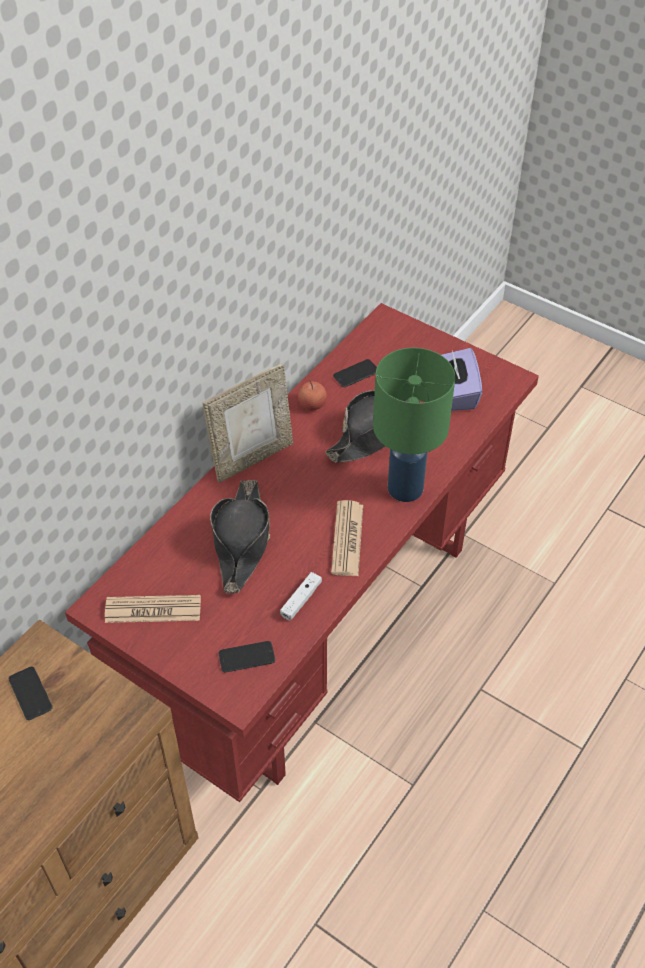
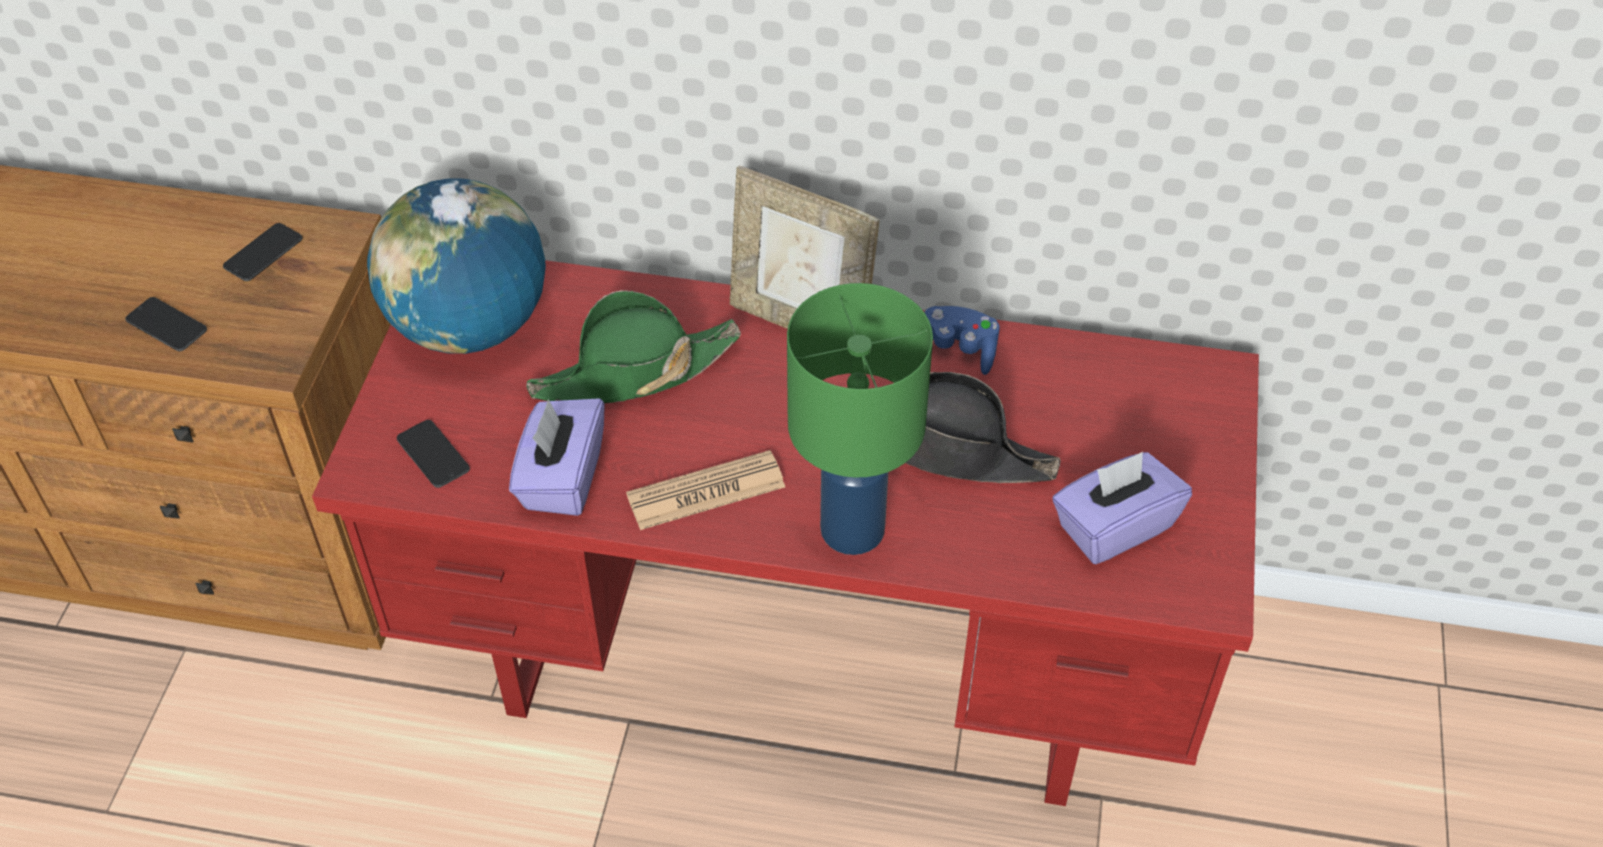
camera: 65 degrees right, 0 degrees up
(153, 610) = (469, 326): newspaper -> globe
(241, 541) = (635, 371): black hat -> green hat
(301, 600) = (562, 478): white game controller -> purple tissue box
(312, 404) = (956, 351): apple -> blue game controller
(356, 374) = (1063, 380): phone -> phone (166, 325)

